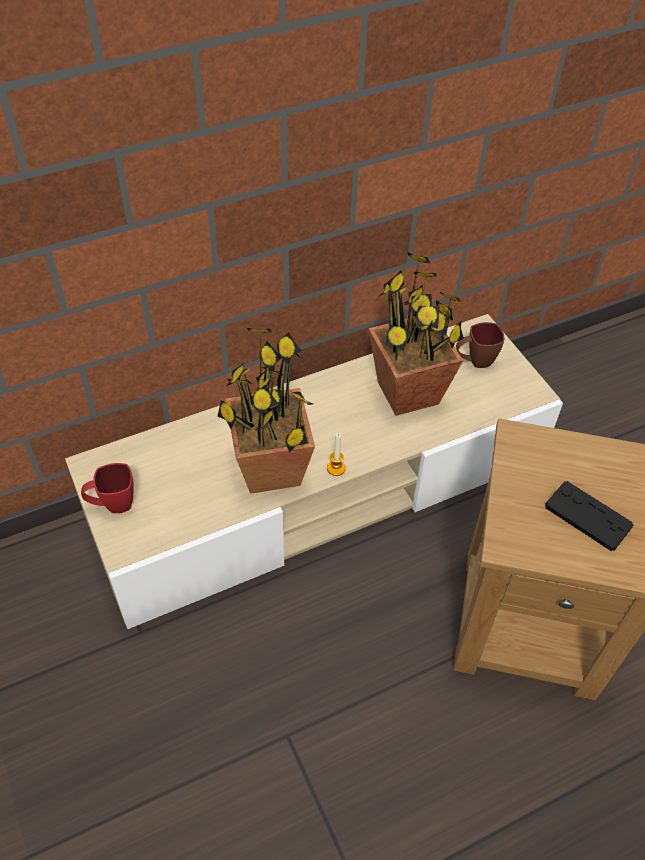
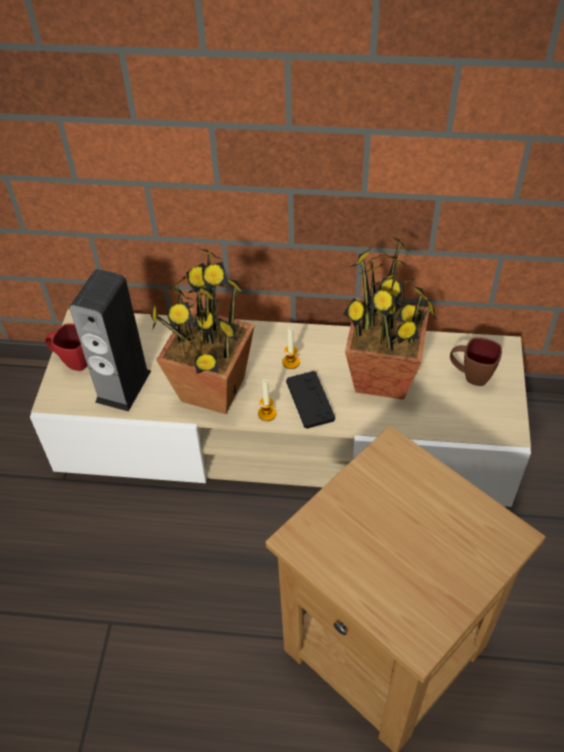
camera: 35 degrees right, 0 degrees up
(183, 505) = (123, 386): none -> speaker
(321, 414) = (291, 362): none -> candle
(587, 516) = (397, 554): black game controller -> black game controller (310, 400)

